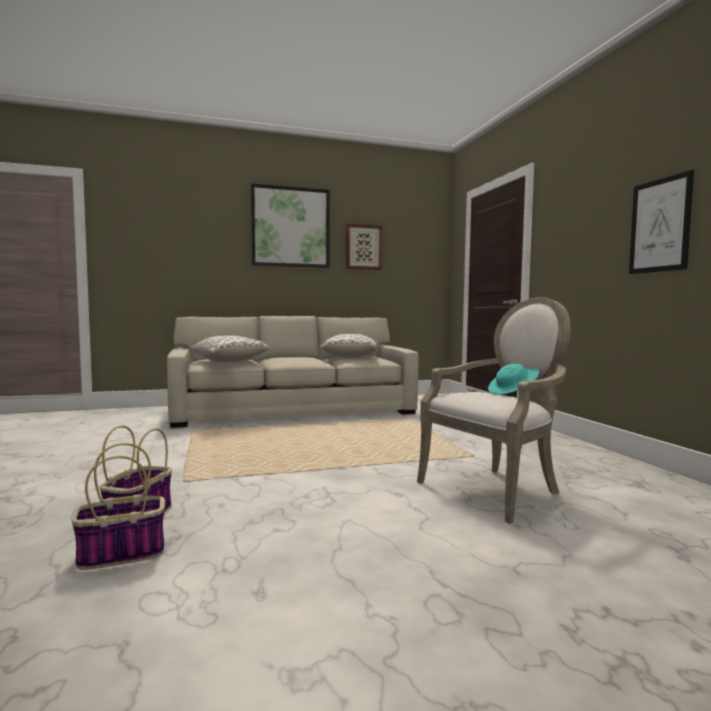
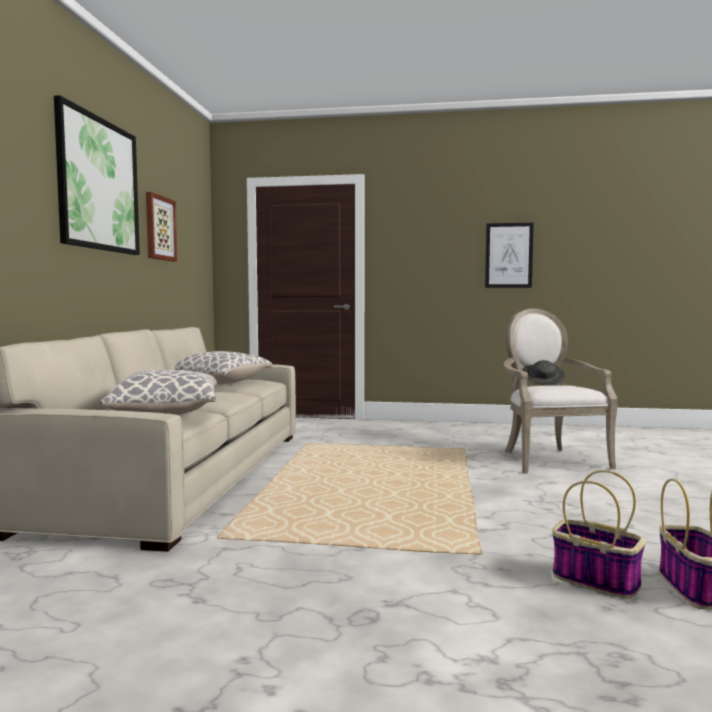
camera: 65 degrees left, 0 degrees up
(512, 392) = (543, 382): turquoise hat -> grey hat

